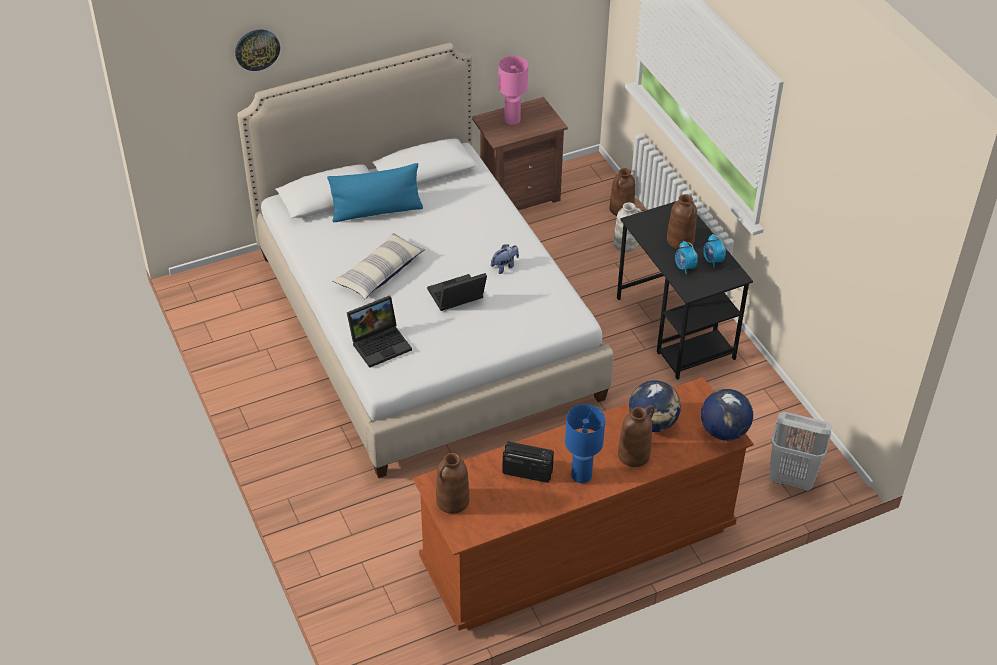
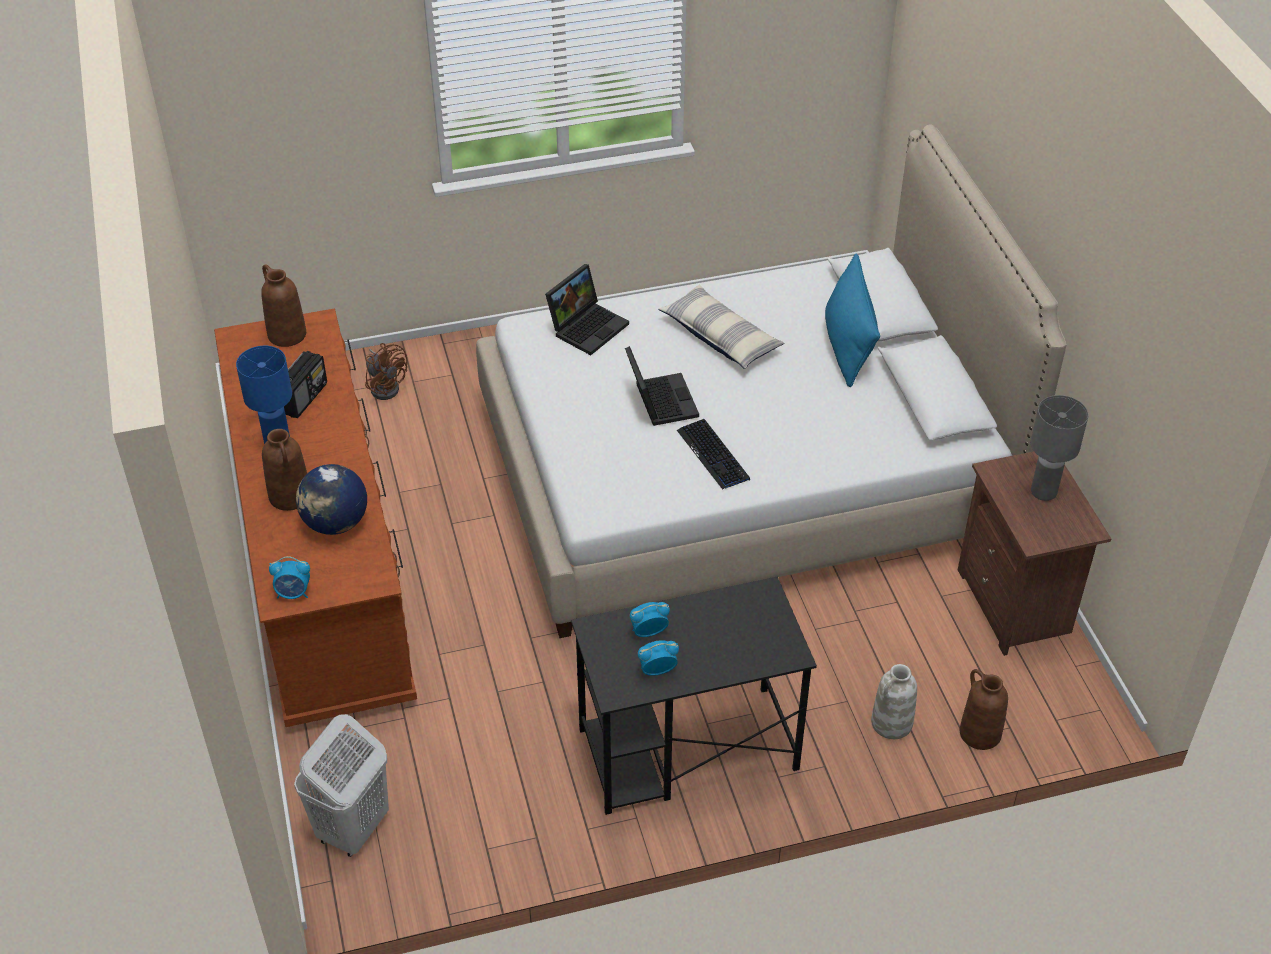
camera: 100 degrees right, 0 degrees up
(257, 49) = (959, 80): wall clock -> none
(360, 552) = (386, 386): none -> brown fan
(381, 343) = (588, 326): laptop -> laptop turned 120 degrees counterclockwise
(505, 266) = (713, 455): plush toy -> keyboard
(512, 120) = (1044, 492): pink table lamp -> grey table lamp
(680, 240) = (711, 639): brown vase -> none
(724, 431) = (293, 593): globe -> alarm clock

